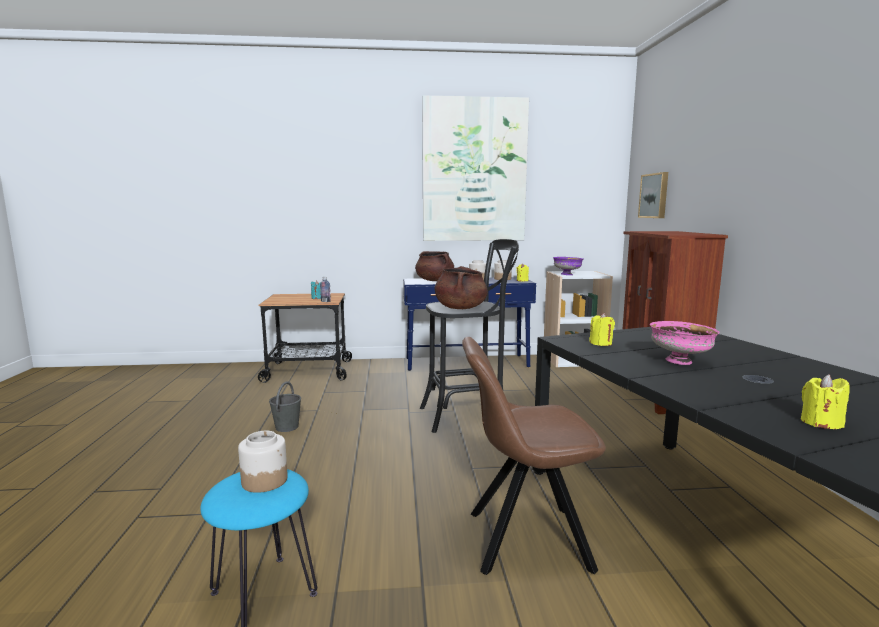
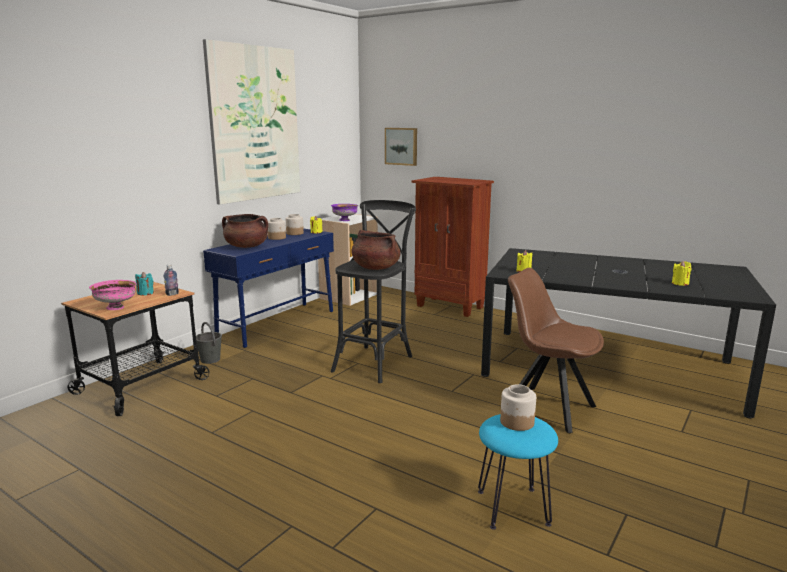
camera: 50 degrees left, 5 degrees up
(286, 427) = (265, 434): grey bucket -> grey bucket (210, 360)
(527, 540) = (548, 408): brown chair -> brown chair turned 90 degrees clockwise
(680, 361) = (578, 271): pink bowl -> pink bowl (116, 307)

